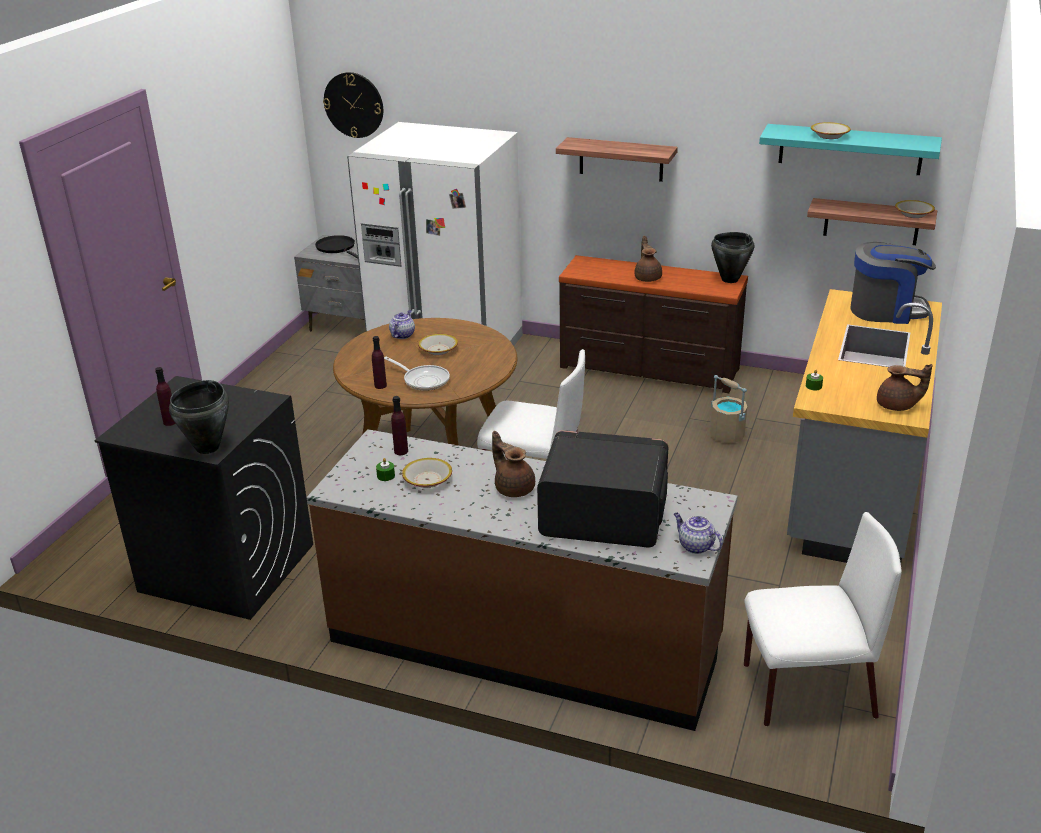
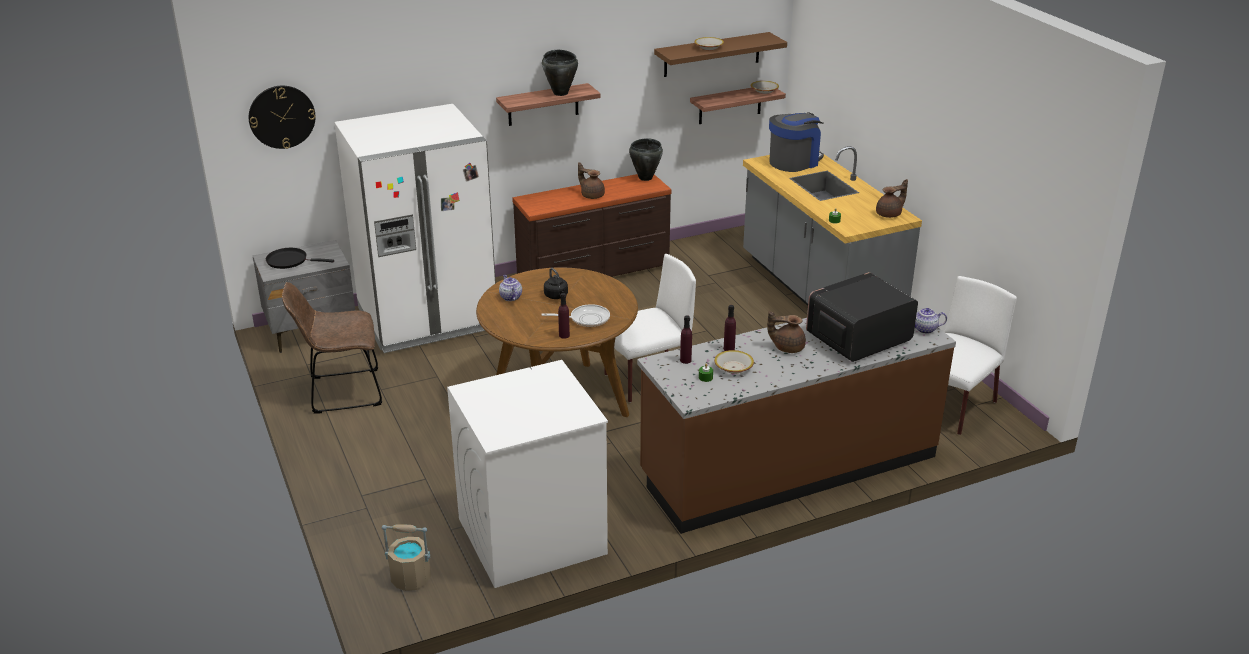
camera: 45 degrees left, 0 degrees up
(170, 422) = (515, 414): purple bottle -> purple bottle (729, 349)
(208, 447) = (579, 415): black cooking pot -> black cooking pot (561, 93)
(226, 568) = (531, 536): black washing machine -> white washing machine
(297, 379) = (341, 392): none -> brown chair
(438, 350) = (556, 296): bowl -> black kettle
(726, 435) = (708, 293): beige bucket -> beige bucket (410, 579)
(850, 149) = (712, 54): turquoise shelf -> brown shelf

